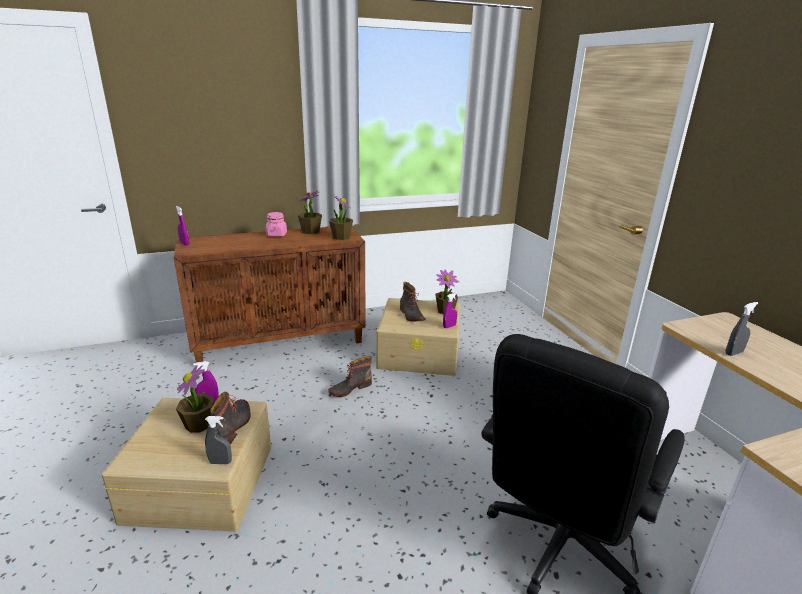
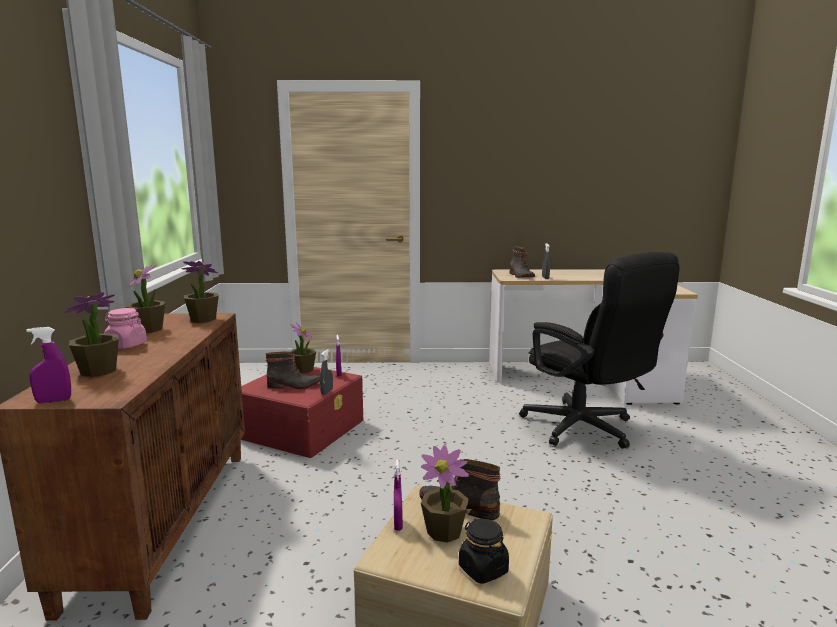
camera: 70 degrees left, 10 degrees down
(151, 449) = (483, 569): none -> black jar
(220, 462) = (524, 516): grey spray bottle -> grey spray bottle (326, 392)
(229, 240) = (98, 371): none -> potted plant
(350, 388) = (337, 480): boot -> boot (520, 276)
(420, 352) = (302, 428): beige storage box -> red storage box

